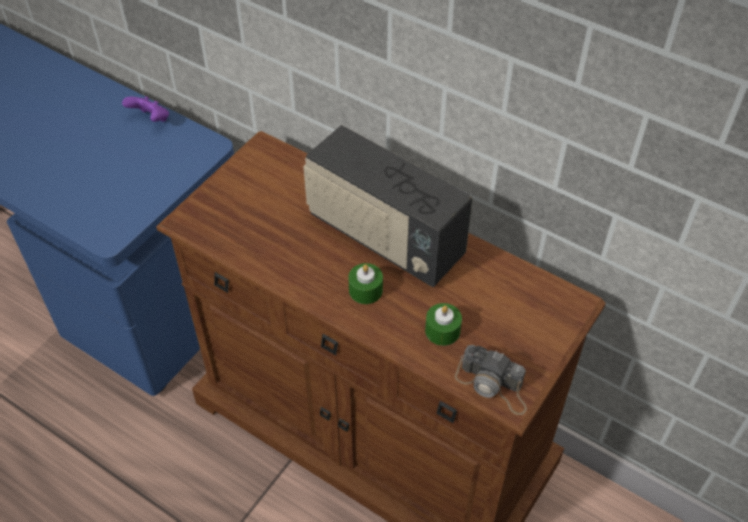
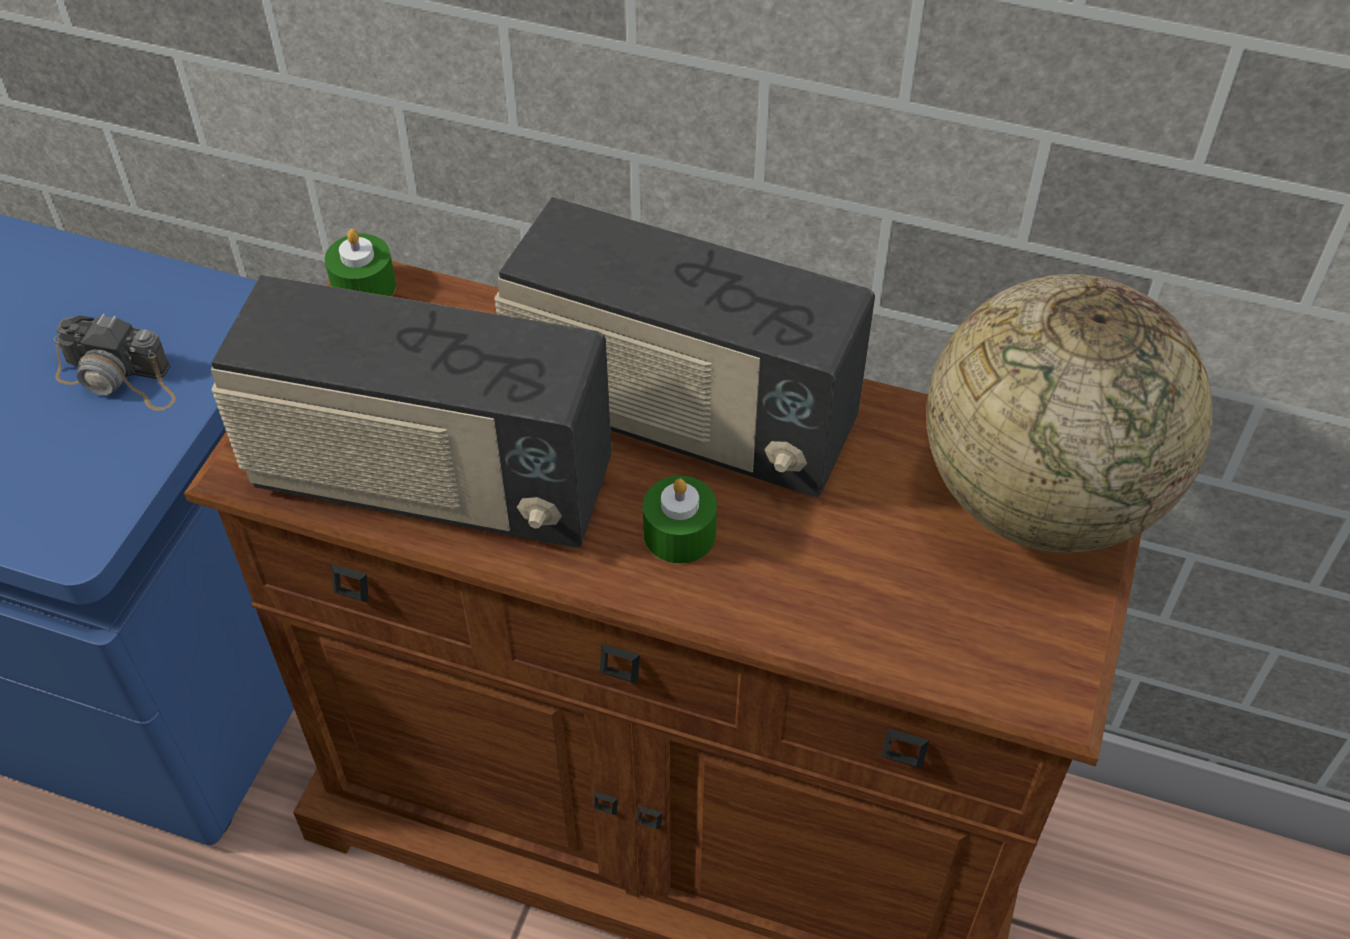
camera: 15 degrees left, 0 degrees up
(150, 119) = (97, 277): purple game controller -> none
(262, 244) = (431, 483): none -> radio
(442, 331) = (865, 583): green candle -> green candle (364, 286)
(493, 386) = (1007, 674): camera -> camera (120, 378)
(540, 309) = (1040, 497): none -> globe

